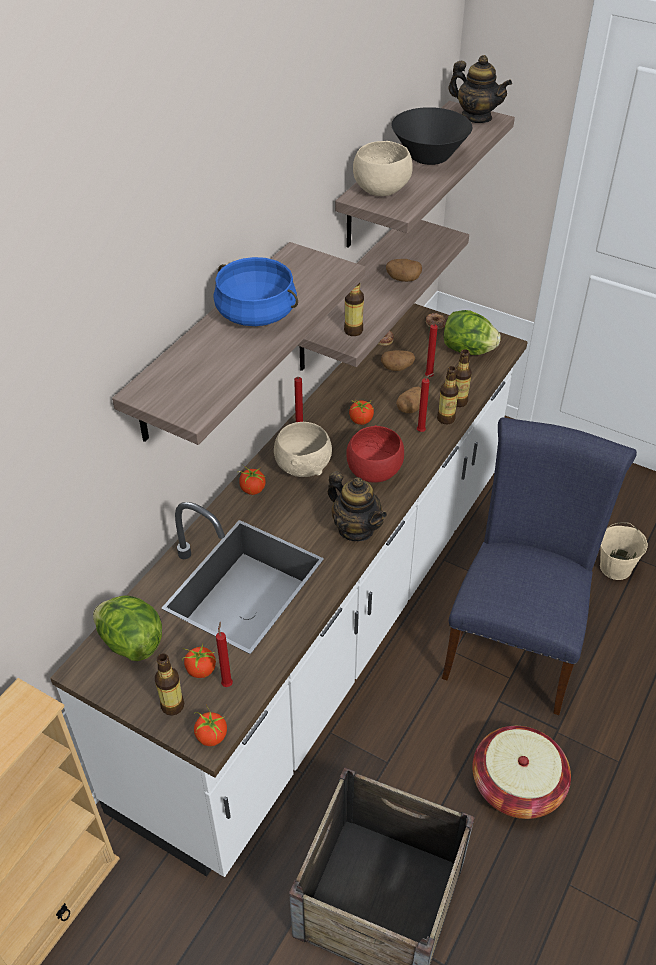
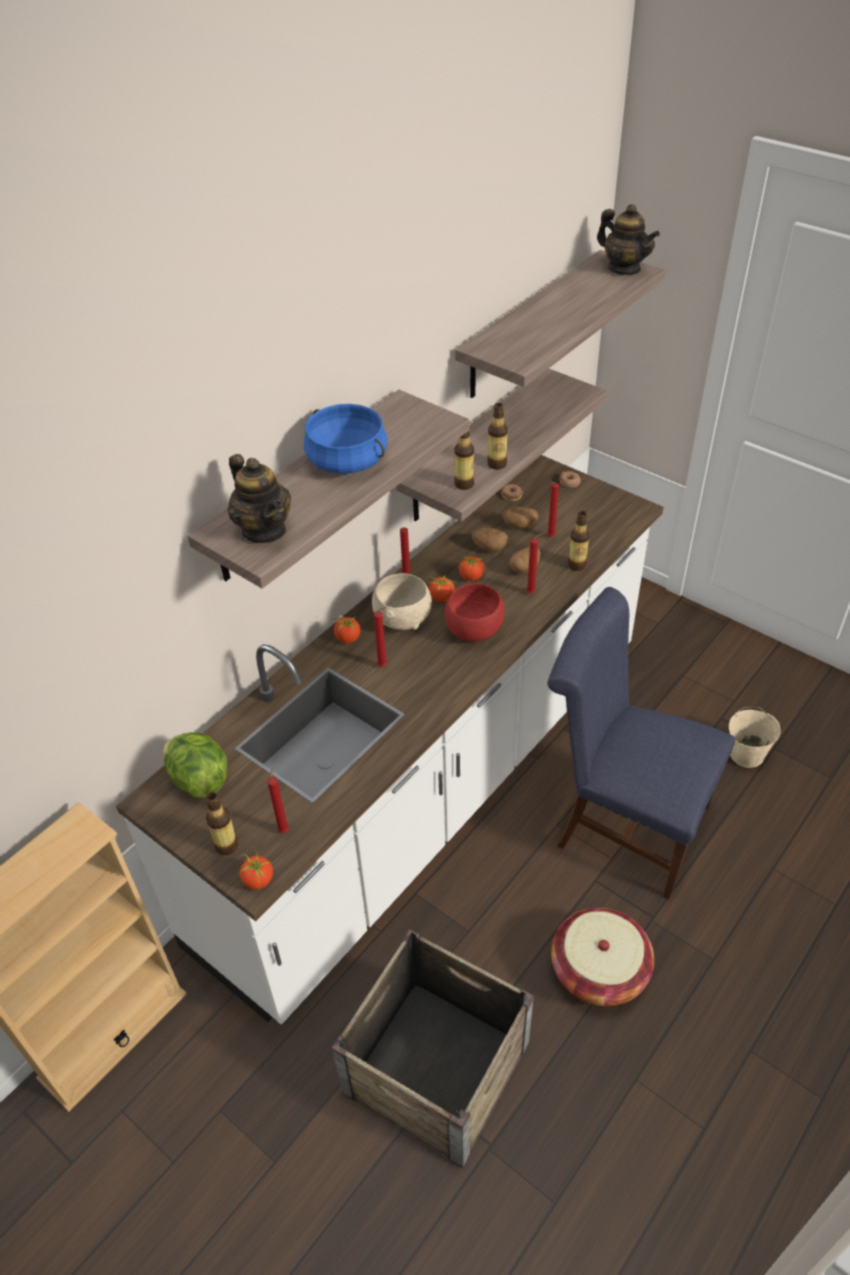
camera: 10 degrees right, 0 degrees up
(200, 670) = (260, 814): tomato -> tomato (441, 598)
(294, 513) = (384, 666): none -> red candle
(356, 528) = (443, 687): teapot -> teapot (264, 530)
(380, 190) = (504, 341): beige bowl -> none
(403, 279) = (527, 434): potato -> potato (489, 547)
(429, 157) = (563, 308): black bowl -> none
(446, 419) = (559, 582): bottle -> bottle (497, 464)
(468, 350) = (598, 512): lettuce -> none
(515, 643) = (623, 823): blue chair -> blue chair turned 90 degrees counterclockwise

